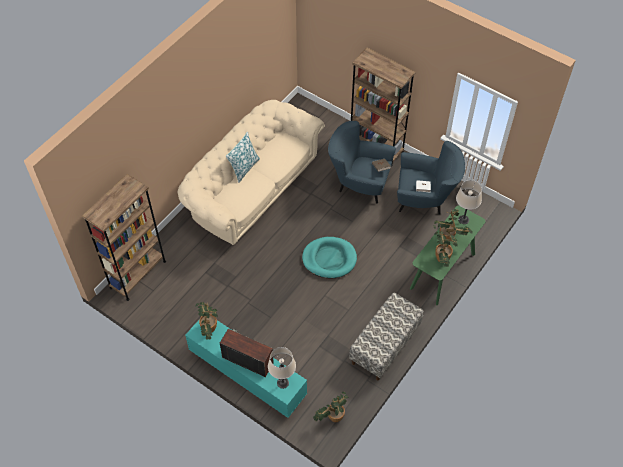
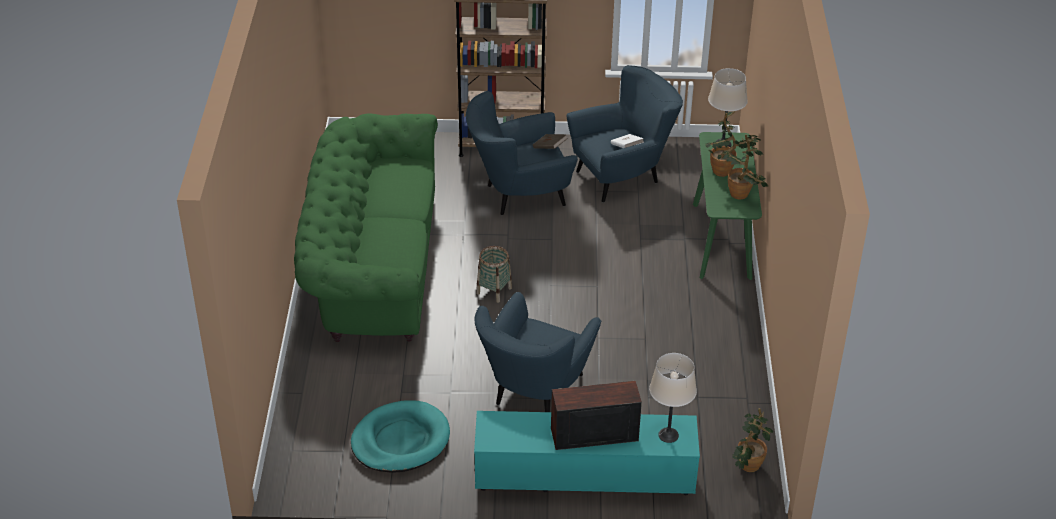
camera: 35 degrees left, 15 degrees down
(138, 274) = (298, 444): brown bookcase -> none
(208, 330) = (504, 429): potted plant -> none
(244, 168) = (364, 221): pillow -> none
(251, 188) = (372, 265): beige sofa -> green sofa
(266, 310) = (534, 394): none -> blue armchair
(297, 237) = (494, 290): none -> basket
(329, 259) = (563, 294): turquoise dog bed -> turquoise dog bed (400, 440)
(385, 345) = (732, 354): bench -> none

